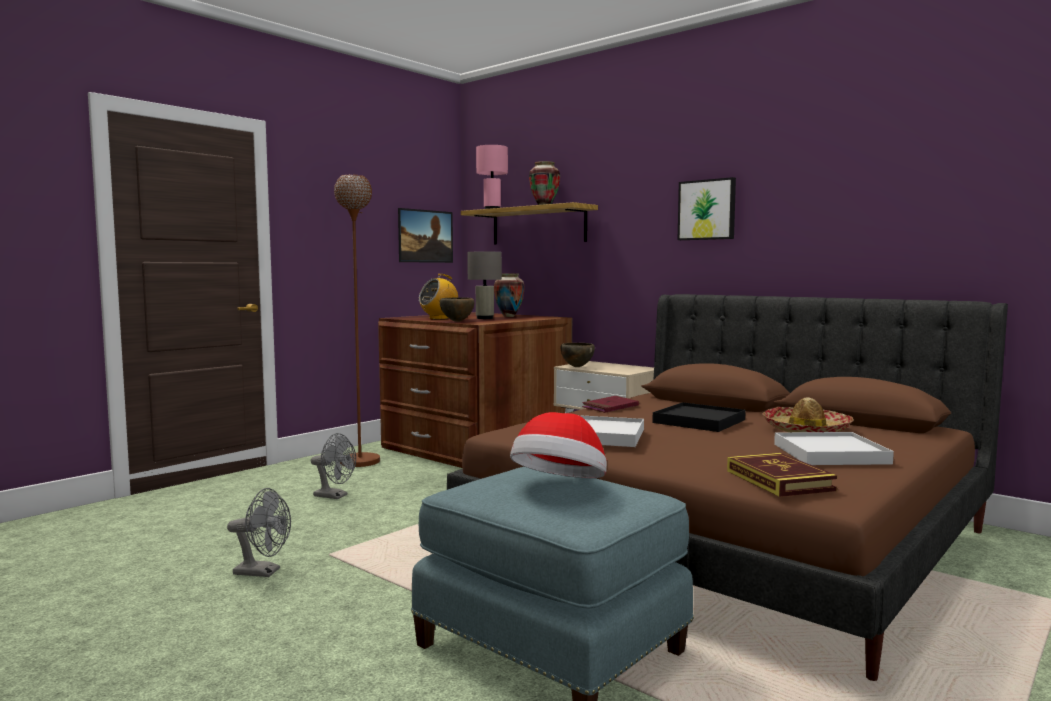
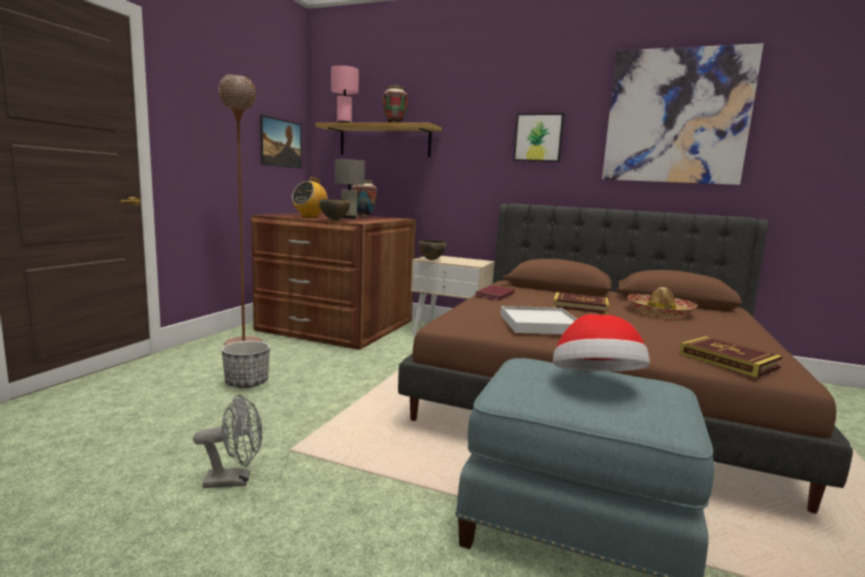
camera: 20 degrees left, 5 degrees up
(335, 496) = (246, 383): grey fan -> planter
(699, 421) = (580, 306): black tray -> book
(830, 454) = (711, 332): white tray -> none
(876, 170) = (676, 117): none -> picture

